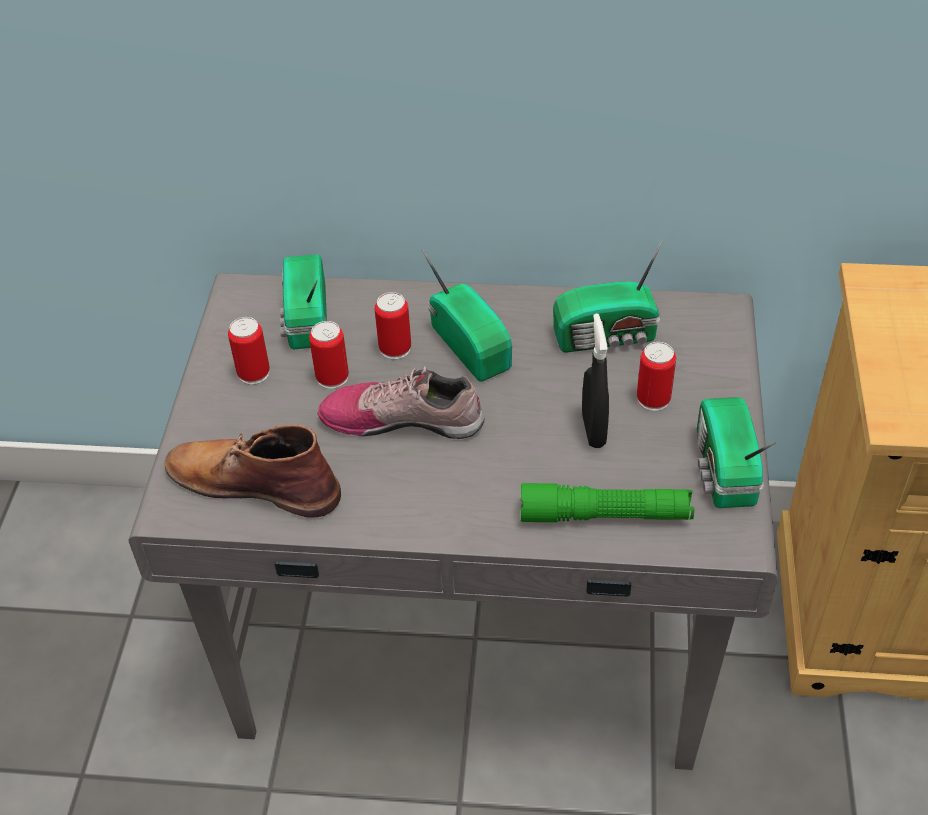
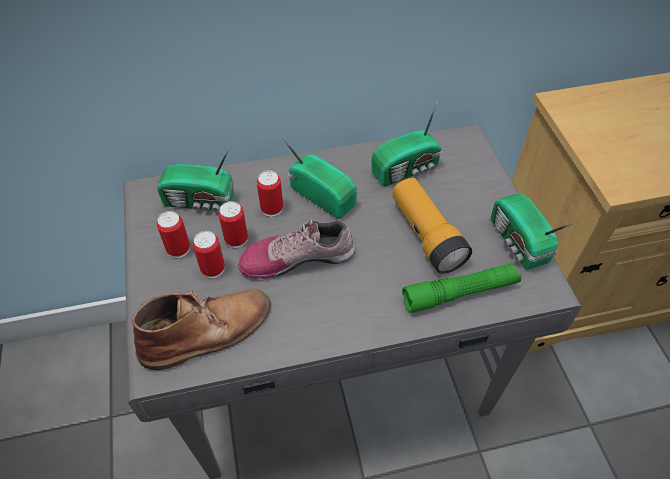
camera: 20 degrees left, 5 degrees up
(252, 482) = (208, 331): brown boot -> brown boot turned 150 degrees clockwise
(305, 319) = (201, 201): radio -> radio turned 60 degrees counterclockwise
(593, 430) = (426, 235): black spray bottle -> flashlight
(653, 399) = (454, 205): can -> can (213, 268)

